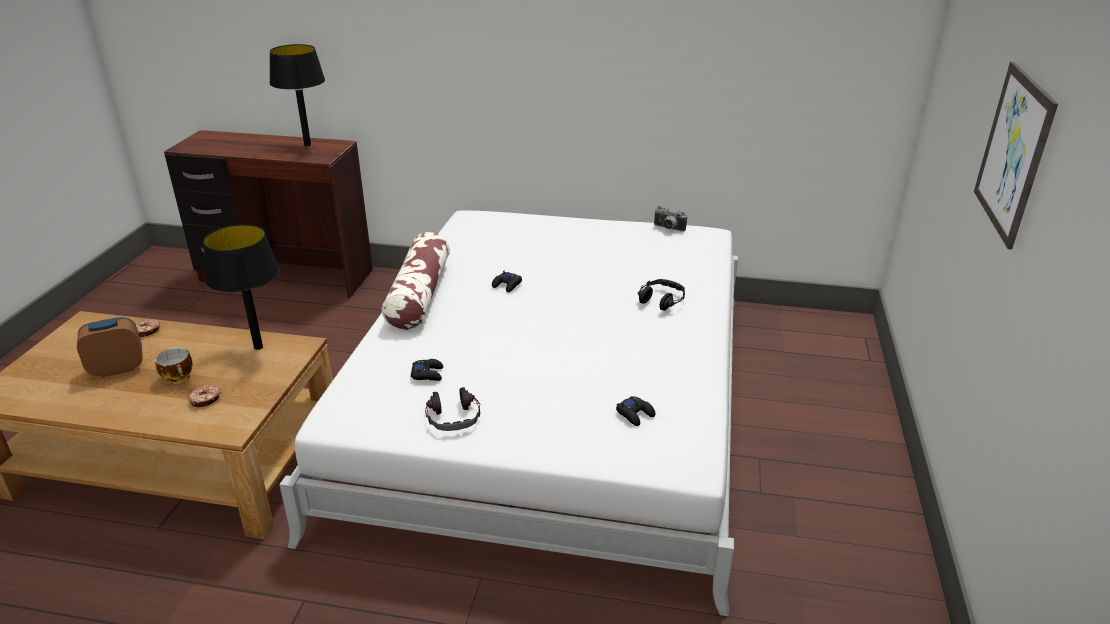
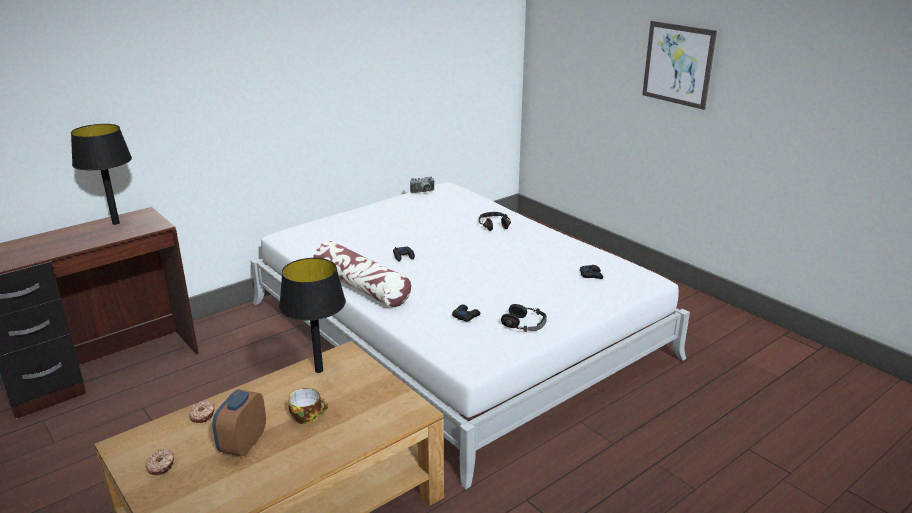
camera: 50 degrees left, 5 degrees down
(205, 400) = (360, 413): donut -> donut (161, 466)

